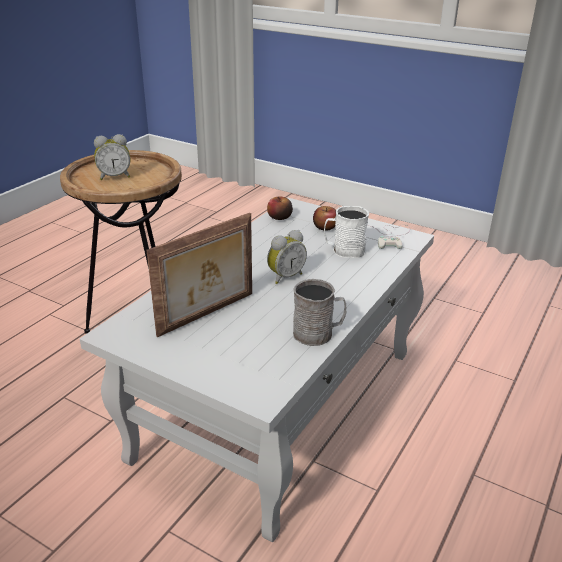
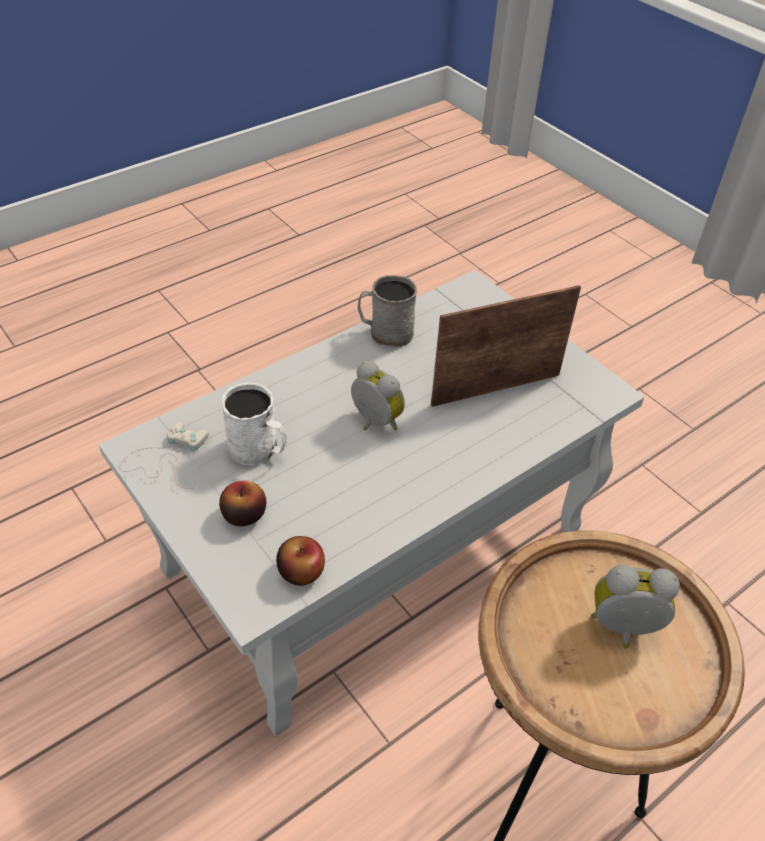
camera: 160 degrees left, 15 degrees up
(285, 276) = (374, 422): alarm clock -> alarm clock turned 60 degrees clockwise

